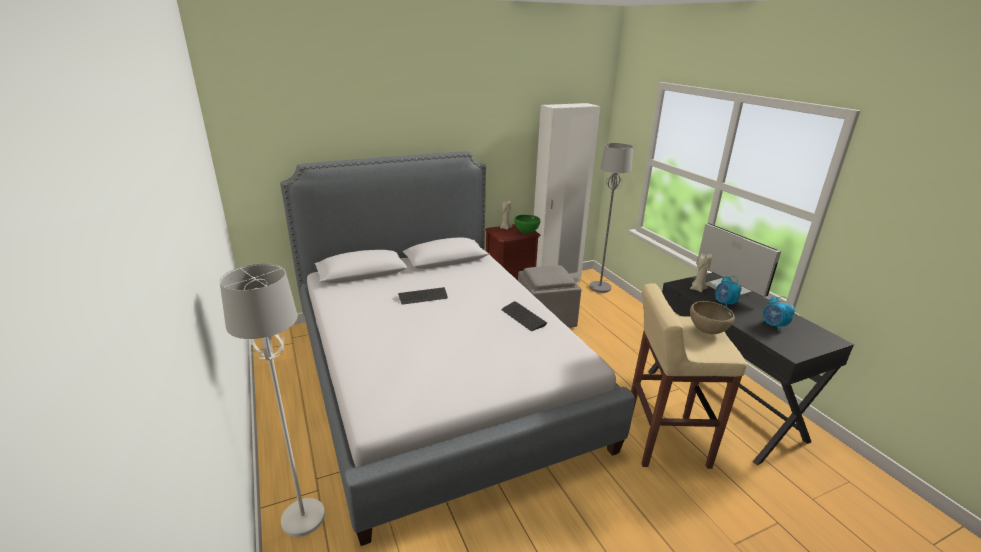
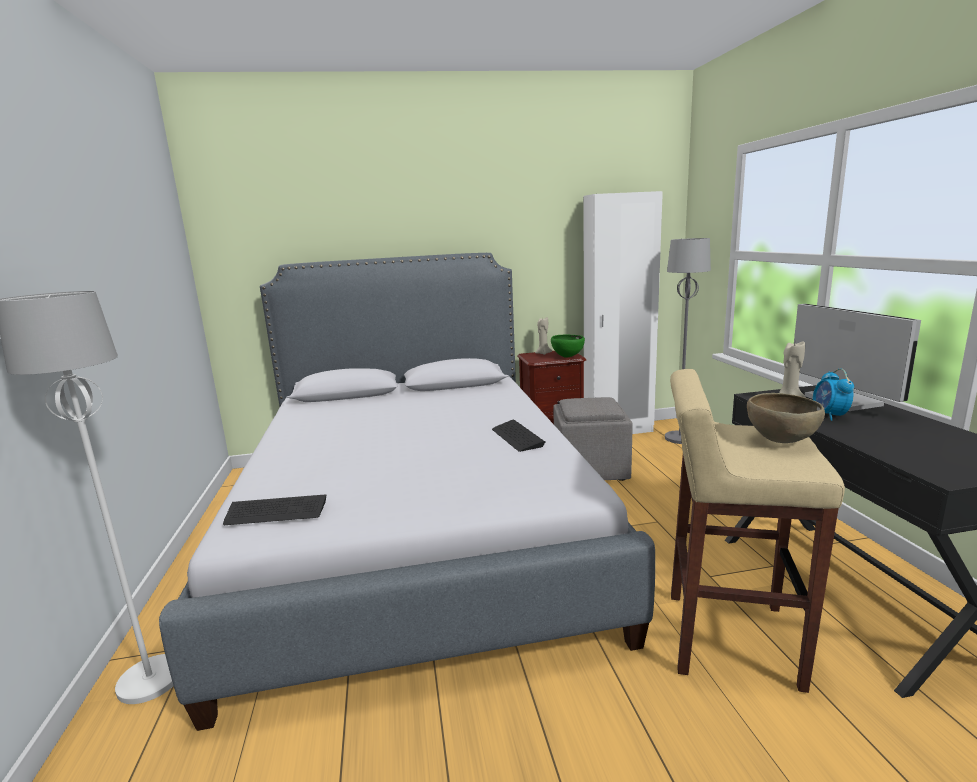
camera: 15 degrees right, 10 degrees down
(423, 297) = (399, 415): keyboard -> keyboard (276, 512)
(773, 326) = (915, 442): alarm clock -> none

